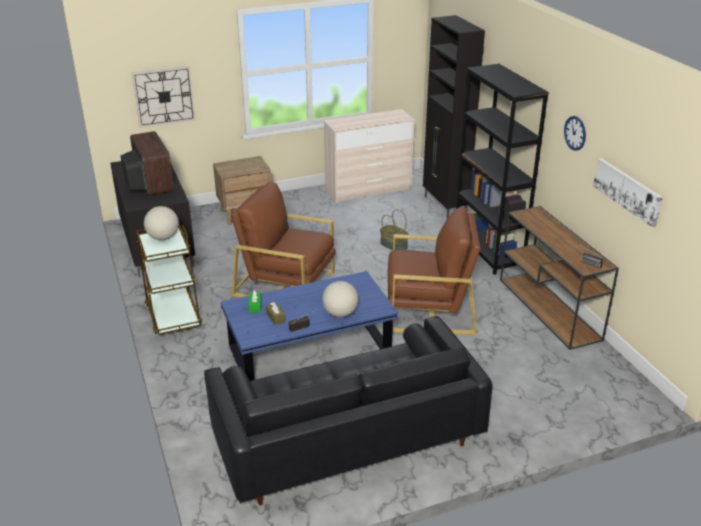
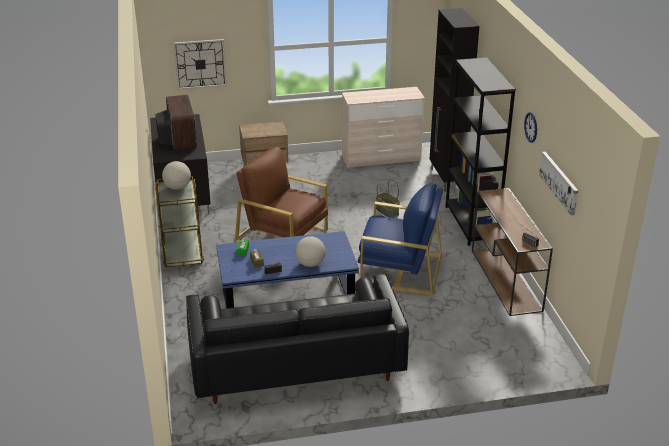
camera: 10 degrees right, 0 degrees up
(430, 309) = (400, 270): brown armchair -> blue armchair

